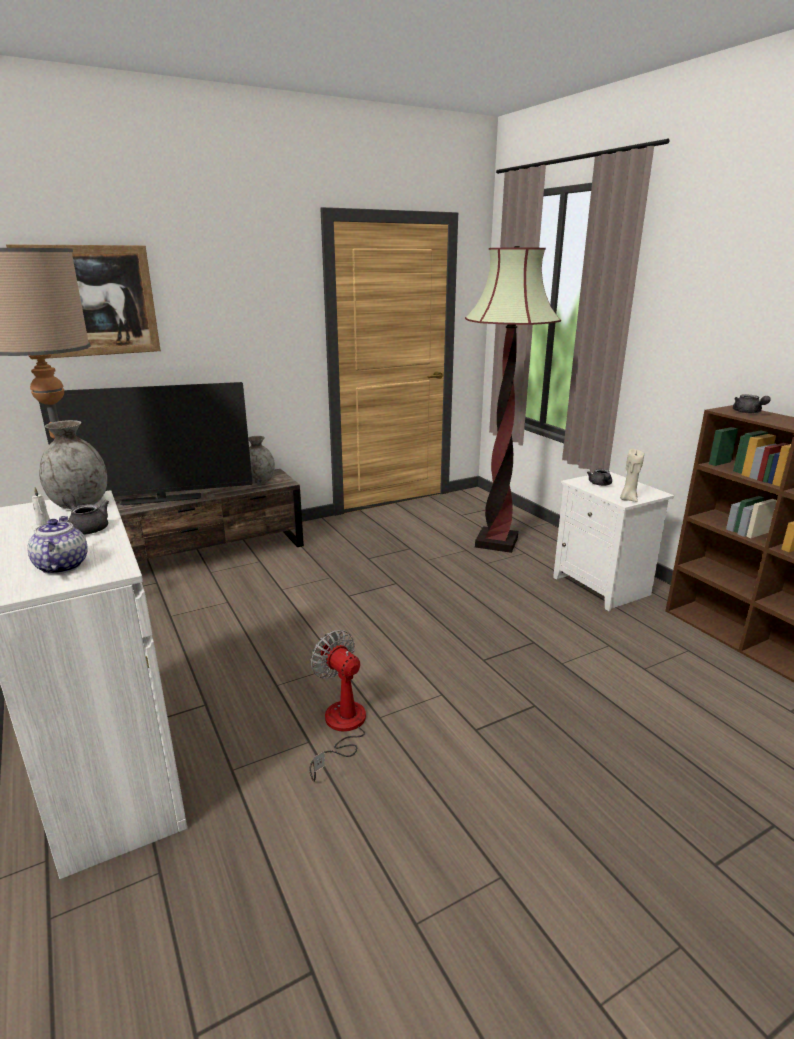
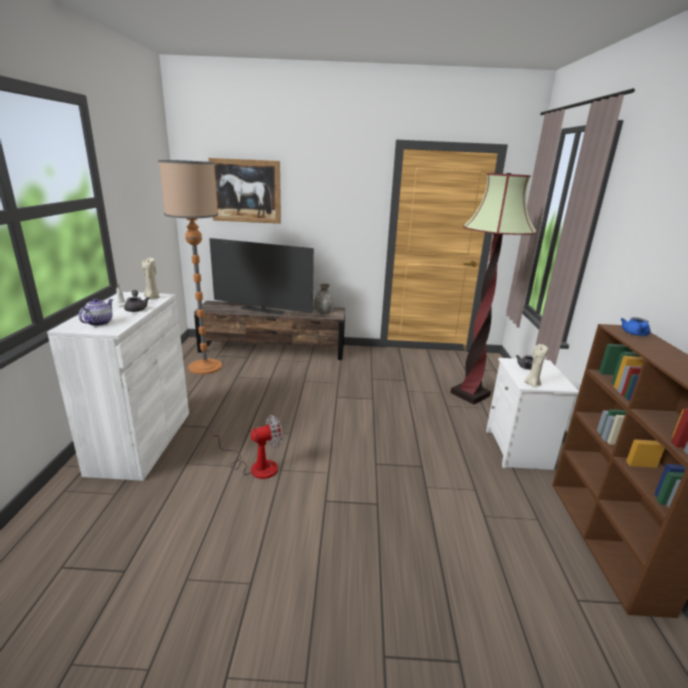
camera: 30 degrees right, 0 degrees up
(80, 504) = (152, 297): grey vase -> beige candle
(341, 728) = (255, 466): fan -> fan turned 75 degrees clockwise
(748, 412) = (635, 334): grey teapot -> blue teapot

